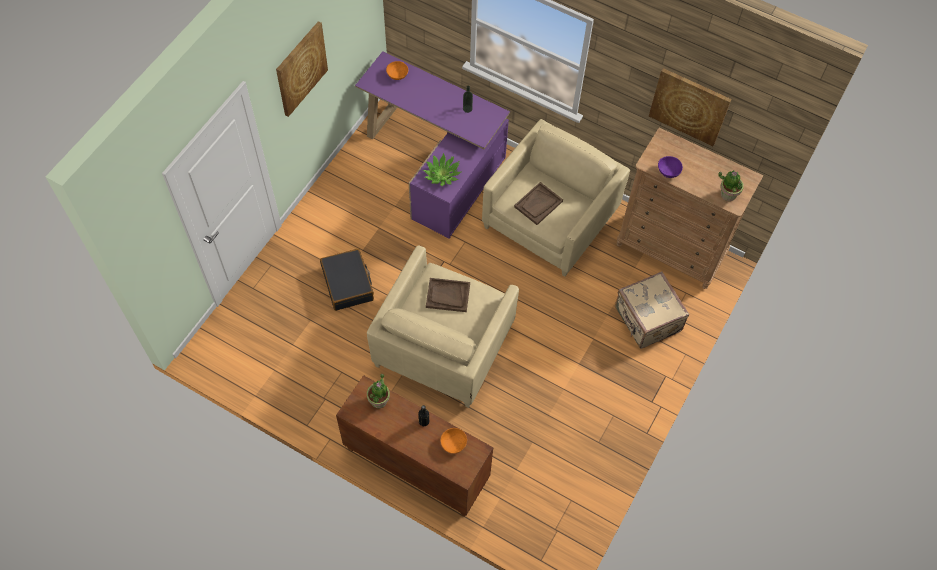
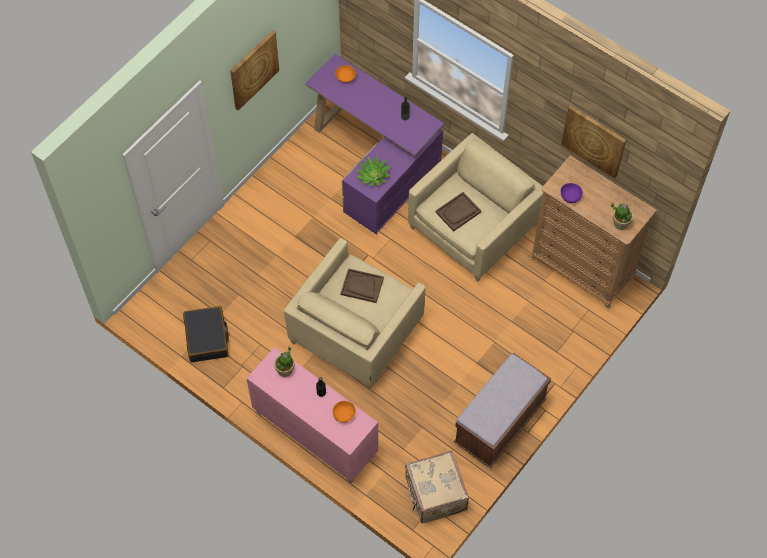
camera: 10 degrees right, 0 degrees up
(348, 284) = (277, 266): black suitcase -> black suitcase (207, 338)
(415, 465) = (314, 434): brown cabinet -> pink cabinet
(615, 426) = (499, 423): none -> brown bench
(646, 320) = (546, 330): beige suitcase -> beige suitcase (434, 495)

